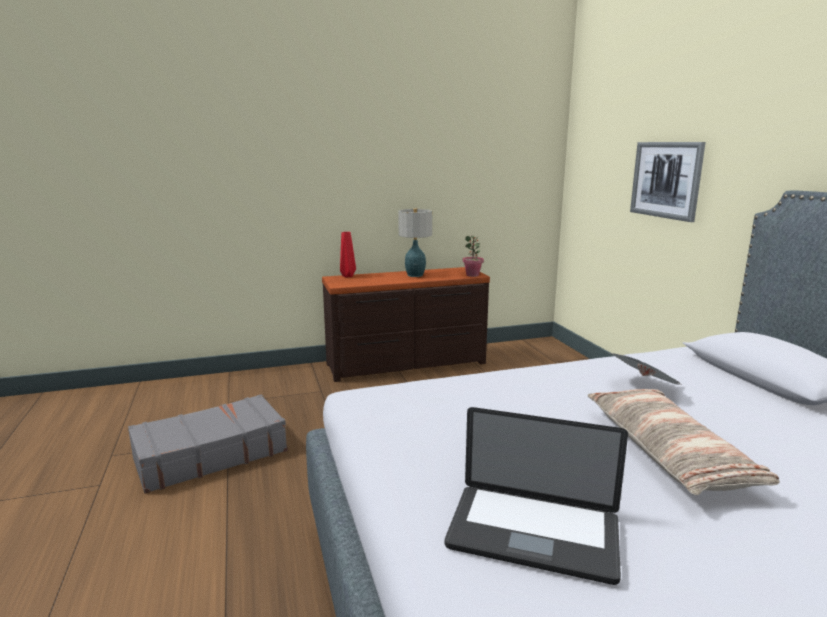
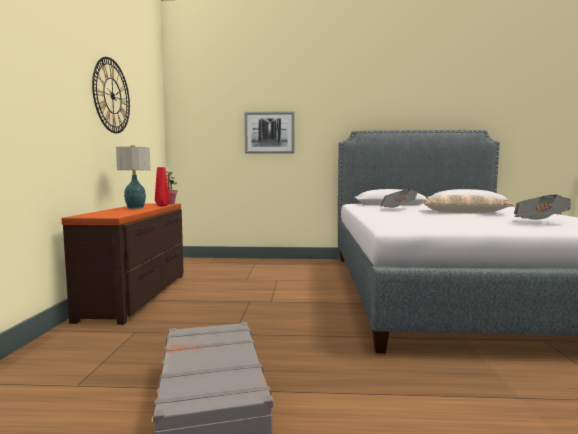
camera: 70 degrees left, 10 degrees down
(347, 276) = (87, 214): red vase -> red vase (163, 206)
(427, 149) = (112, 96): none -> wall clock
(533, 534) = (540, 222): laptop -> newspaper

